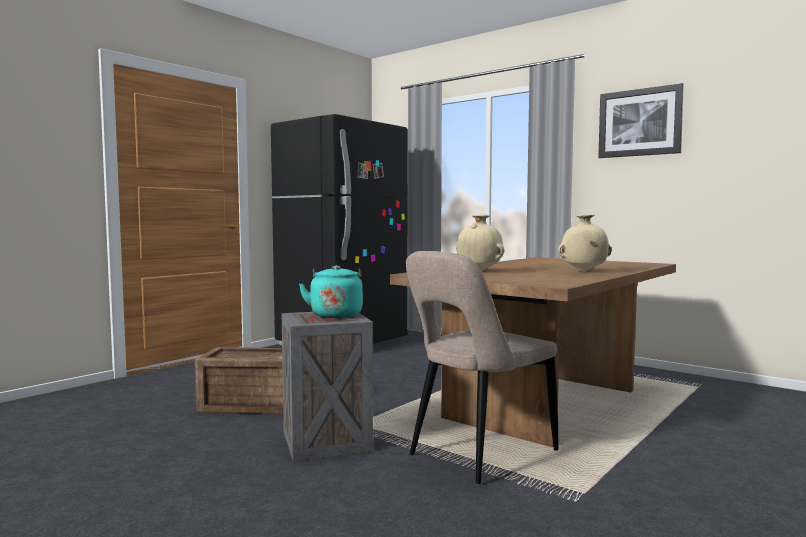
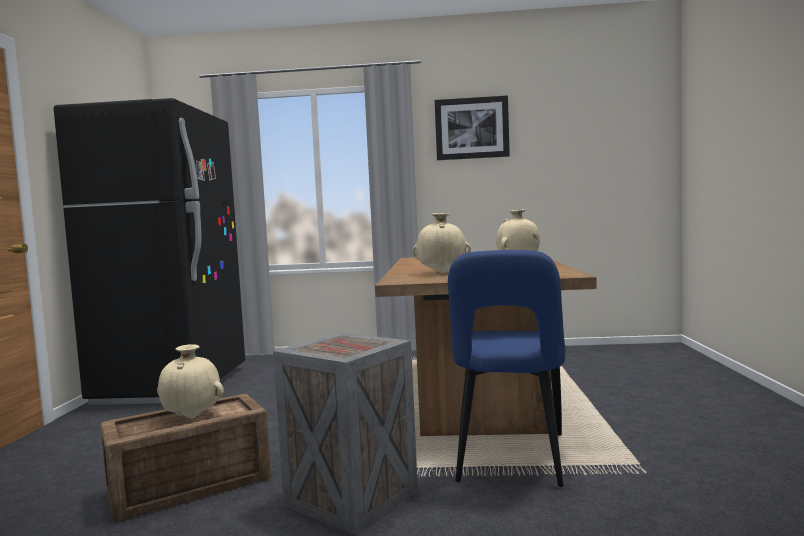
camera: 35 degrees left, 0 degrees up
(261, 356) = (192, 417): none -> beige vase
(336, 315) = (346, 341): turquoise kettle -> none
(478, 454) = (511, 460): beige chair -> blue chair

